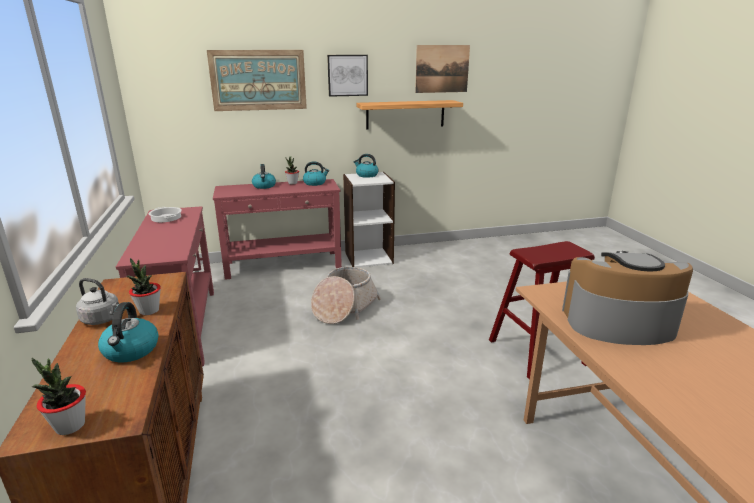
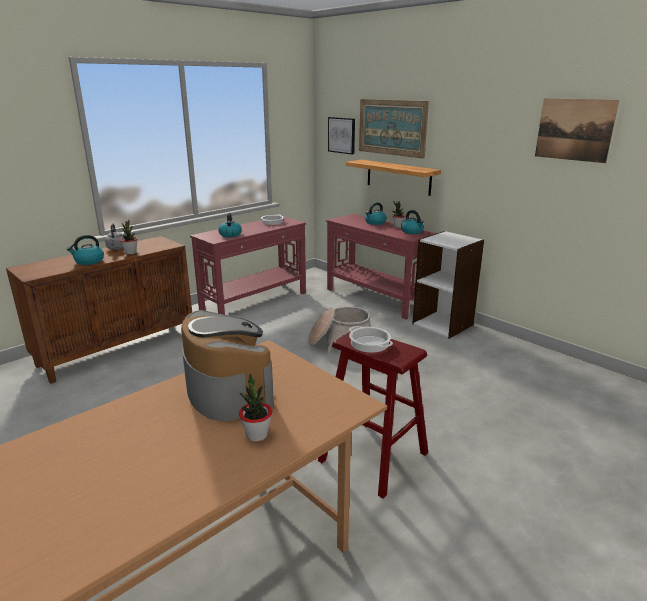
camera: 60 degrees right, 0 degrees up
(70, 426) = (26, 270): potted plant -> potted plant (256, 435)
(347, 75) = (464, 129): picture -> picture (342, 135)
(366, 175) = (457, 237): kettle -> kettle (230, 234)
(405, 114) = (520, 180): shelf -> shelf (398, 177)
(547, 253) = (369, 343): none -> cooking pot

